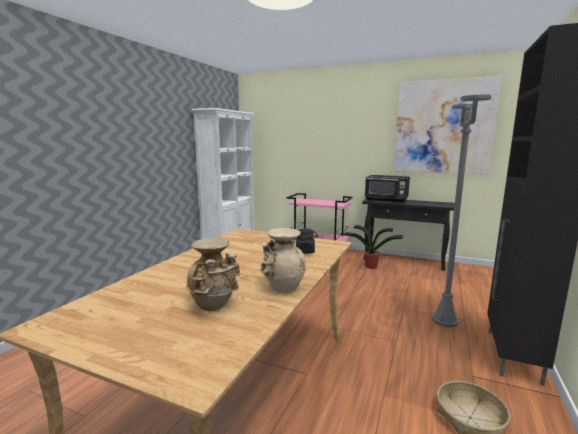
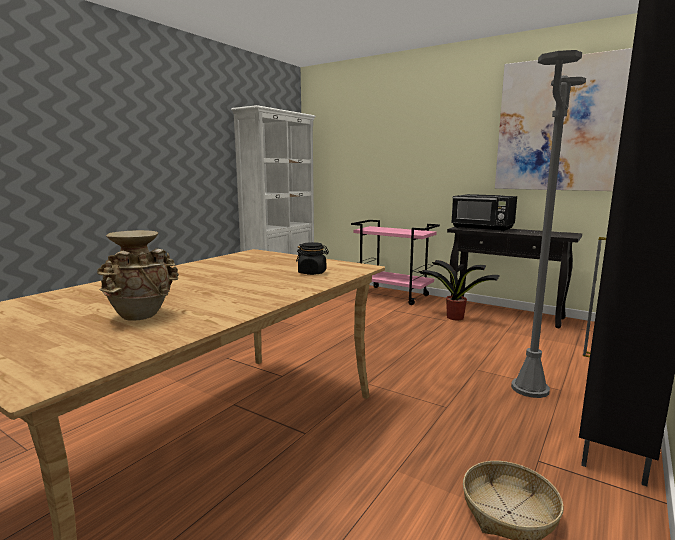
camera: 10 degrees right, 0 degrees up
(282, 288) = (243, 305): beige vase -> none

